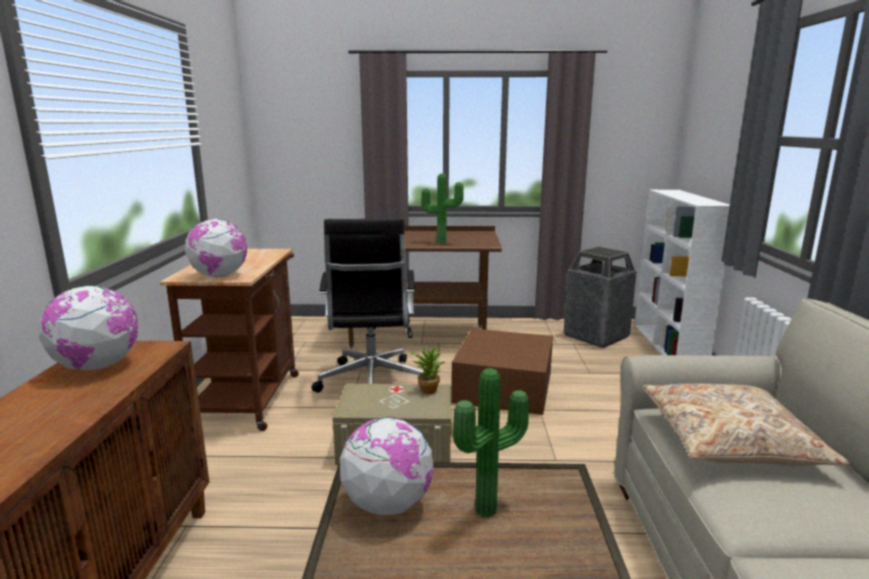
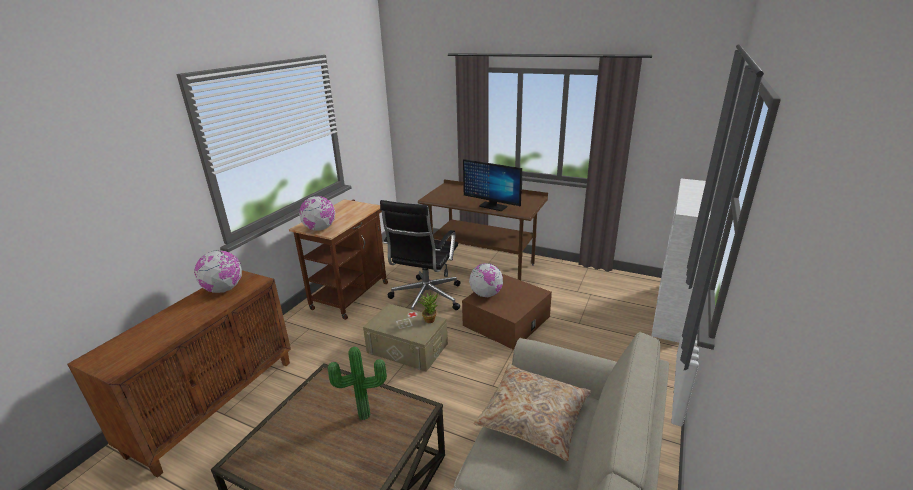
camera: 25 degrees right, 10 degrees up
(387, 504) = (323, 396): globe -> globe (486, 294)
(441, 242) = (493, 206): potted plant -> monitor
(596, 336) = (616, 290): trash can -> none

